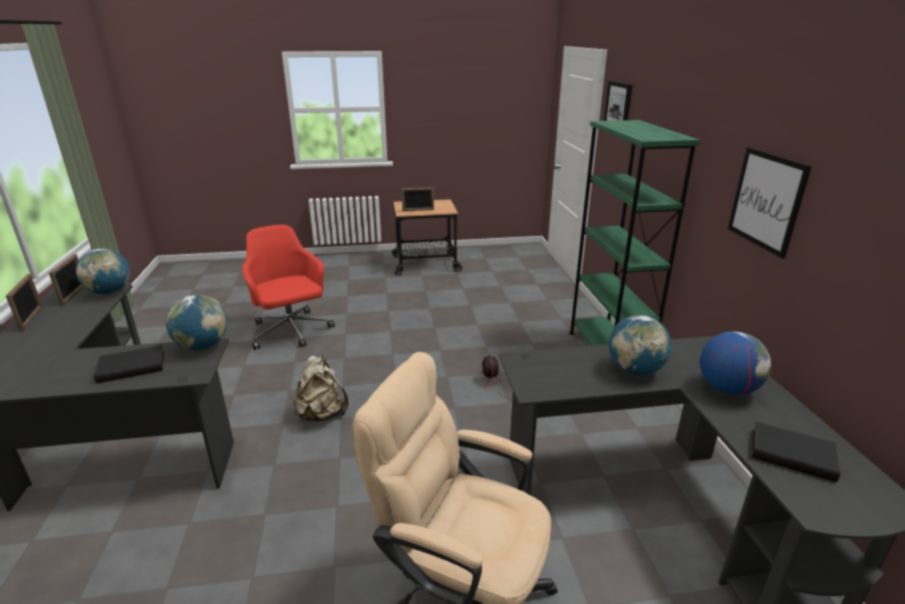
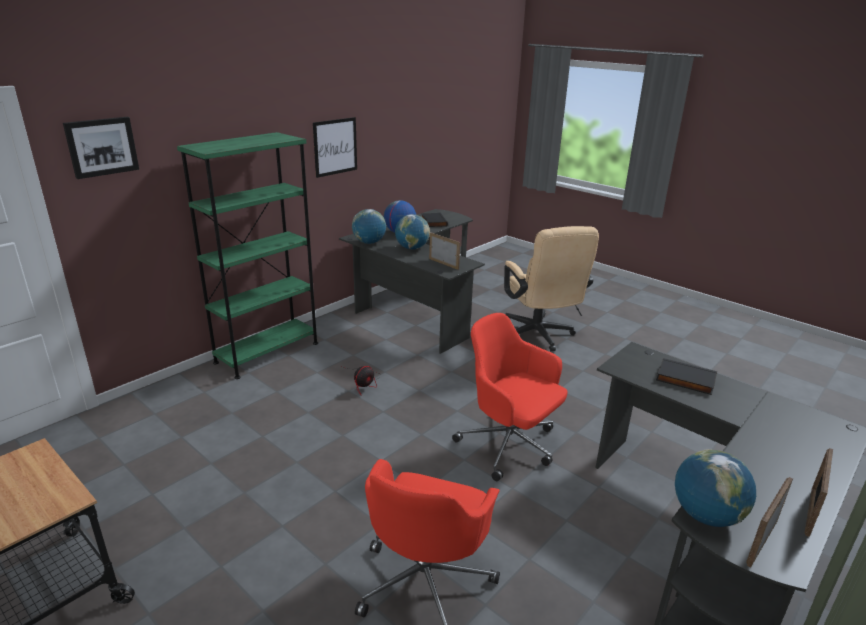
camera: 130 degrees left, 0 degrees up
(202, 346) = (622, 370): globe -> globe (369, 242)
(322, 414) = (509, 445): beige backpack -> red office chair
(418, 210) = (39, 491): picture frame -> picture frame (444, 264)

